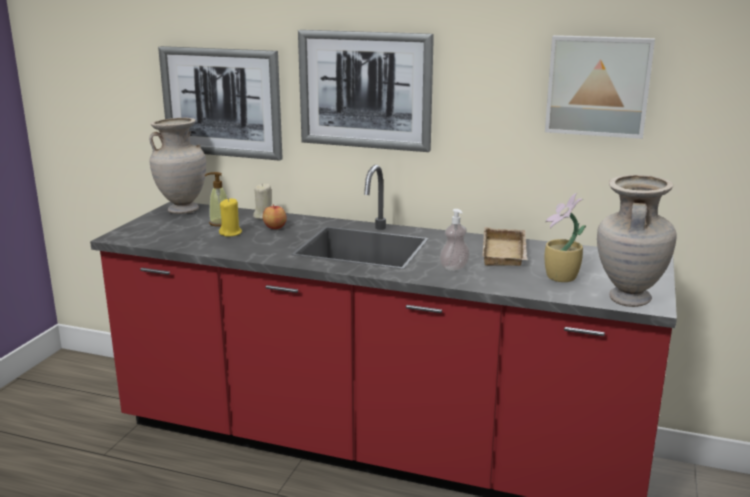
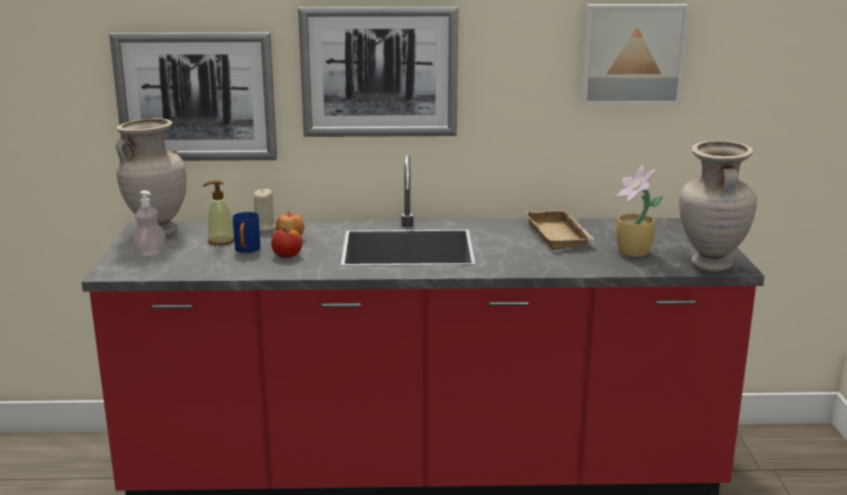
camera: 20 degrees left, 0 degrees up
(231, 233) = (246, 251): yellow candle -> blue mug
(257, 240) = (287, 255): none -> apple
(454, 268) = (524, 256): soap dispenser -> soap dispenser (150, 253)

